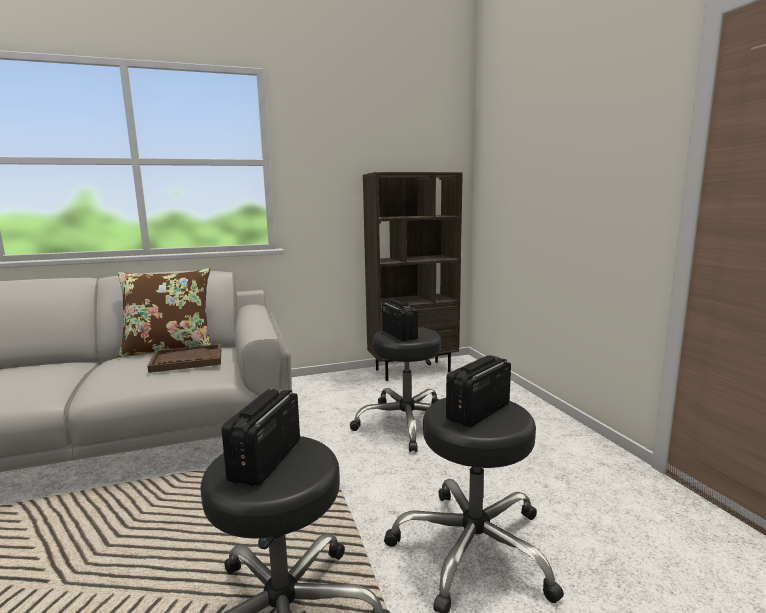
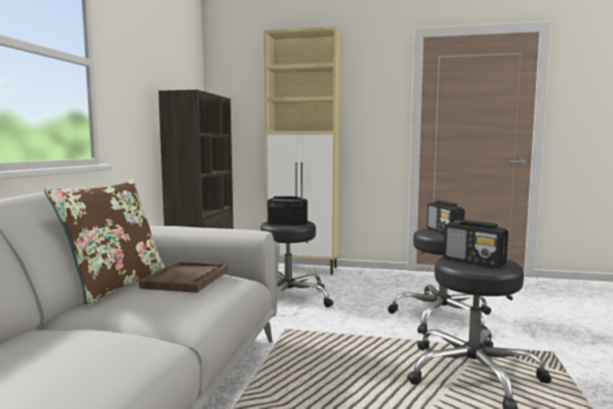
camera: 60 degrees left, 5 degrees down
(517, 400) = (304, 269): none -> beige cabinet

